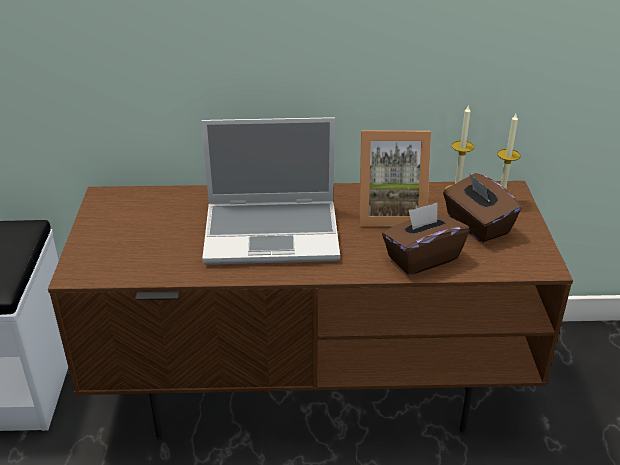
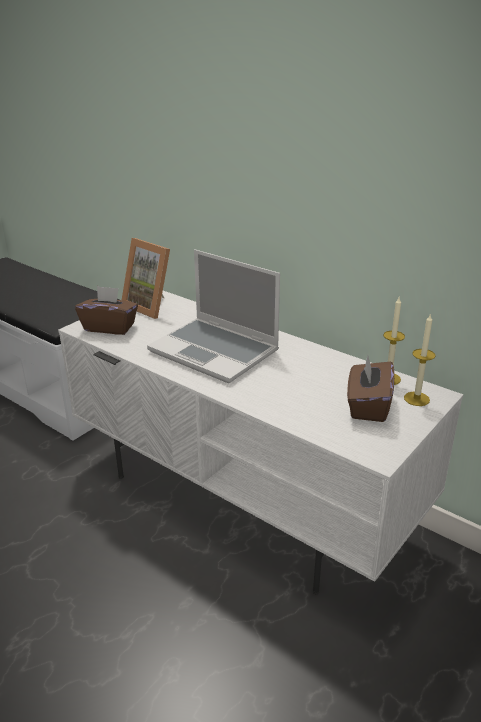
camera: 40 degrees right, 5 degrees down
(312, 382) = (246, 497): brown tv stand -> white tv stand
(390, 212) = (314, 371): picture frame -> picture frame (152, 306)
(422, 258) = (290, 408): brown tissue box -> brown tissue box (109, 327)

